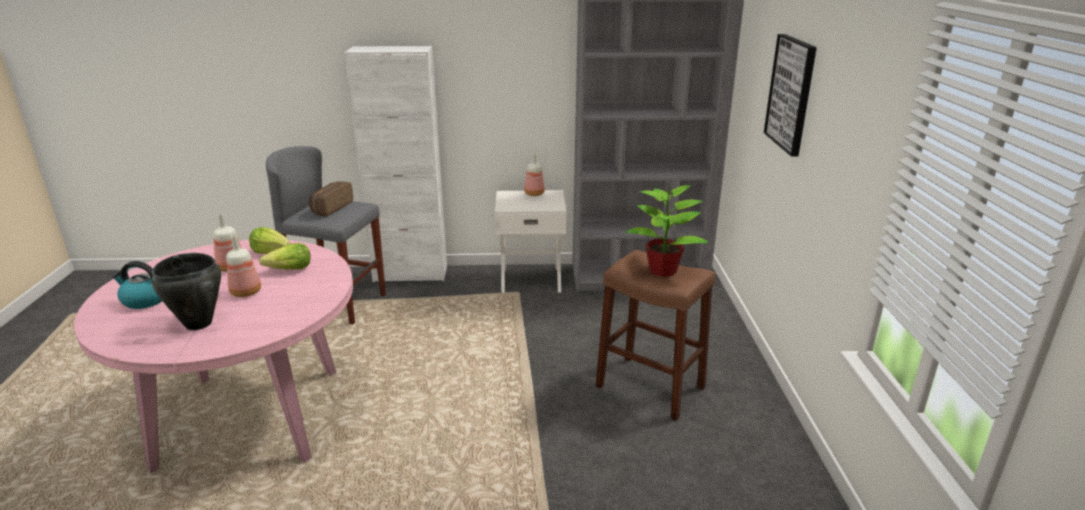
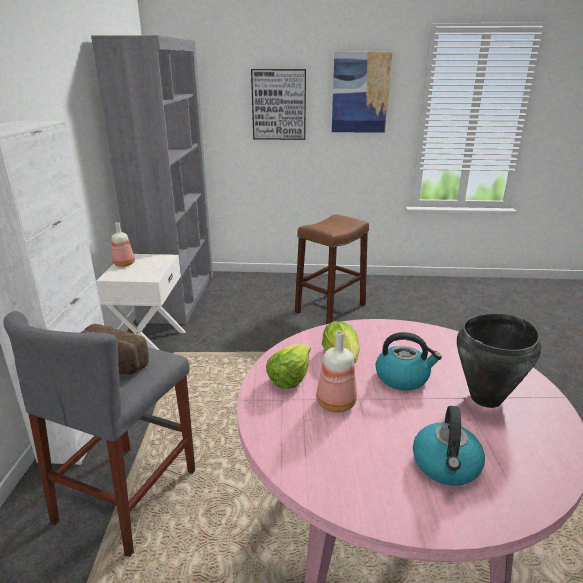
camera: 85 degrees left, 0 degrees up
(247, 292) = (403, 377): bottle -> kettle
(663, 270) = (334, 223): potted plant -> none
(850, 106) = (360, 93): none -> picture

